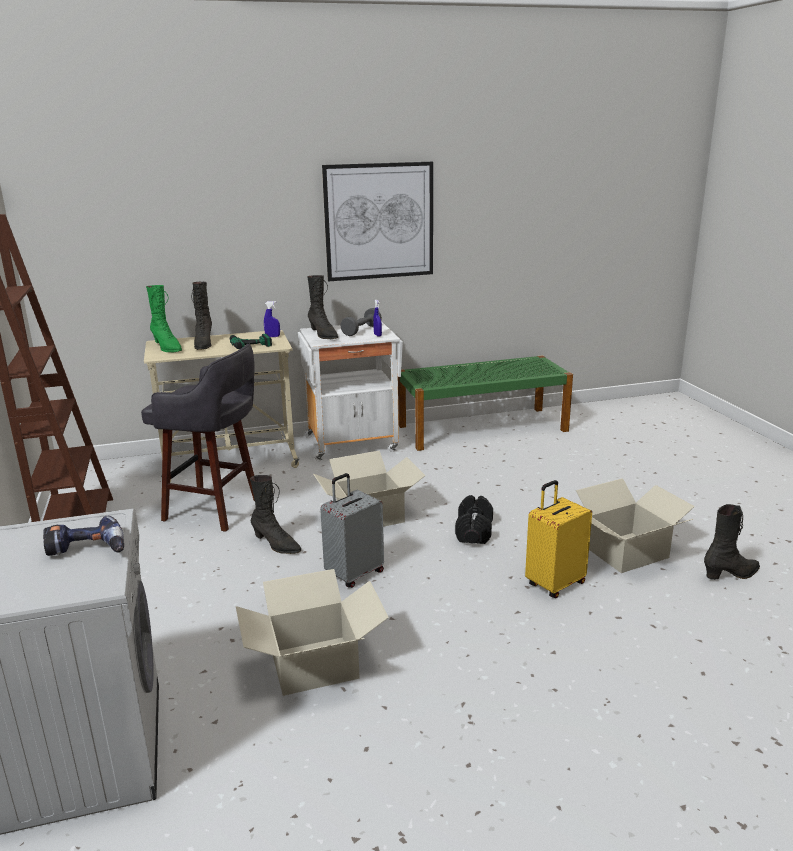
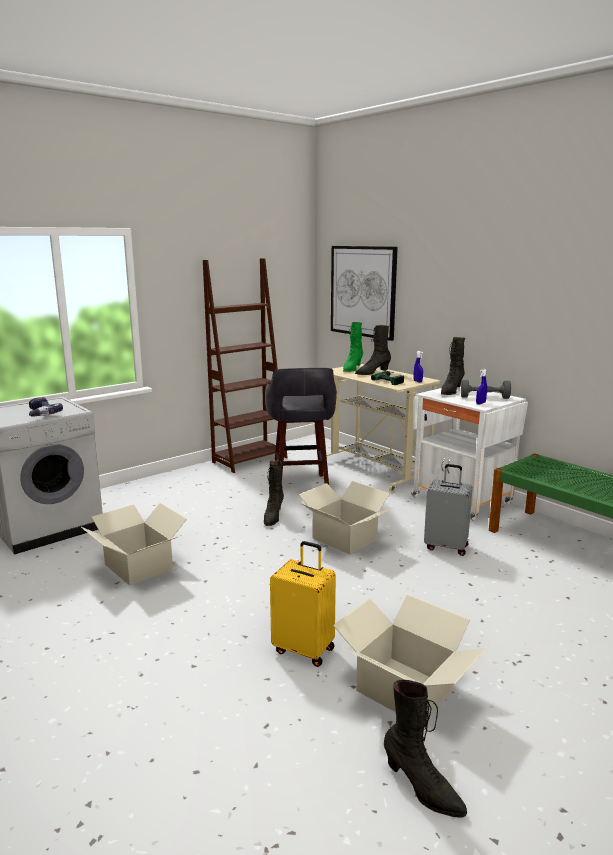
camera: 65 degrees right, 5 degrees down
(354, 574) = (255, 553): grey suitcase -> grey suitcase (446, 546)
(379, 221) = (539, 297): picture -> picture (363, 291)
(474, 532) = (363, 589): black dumbbell -> none

